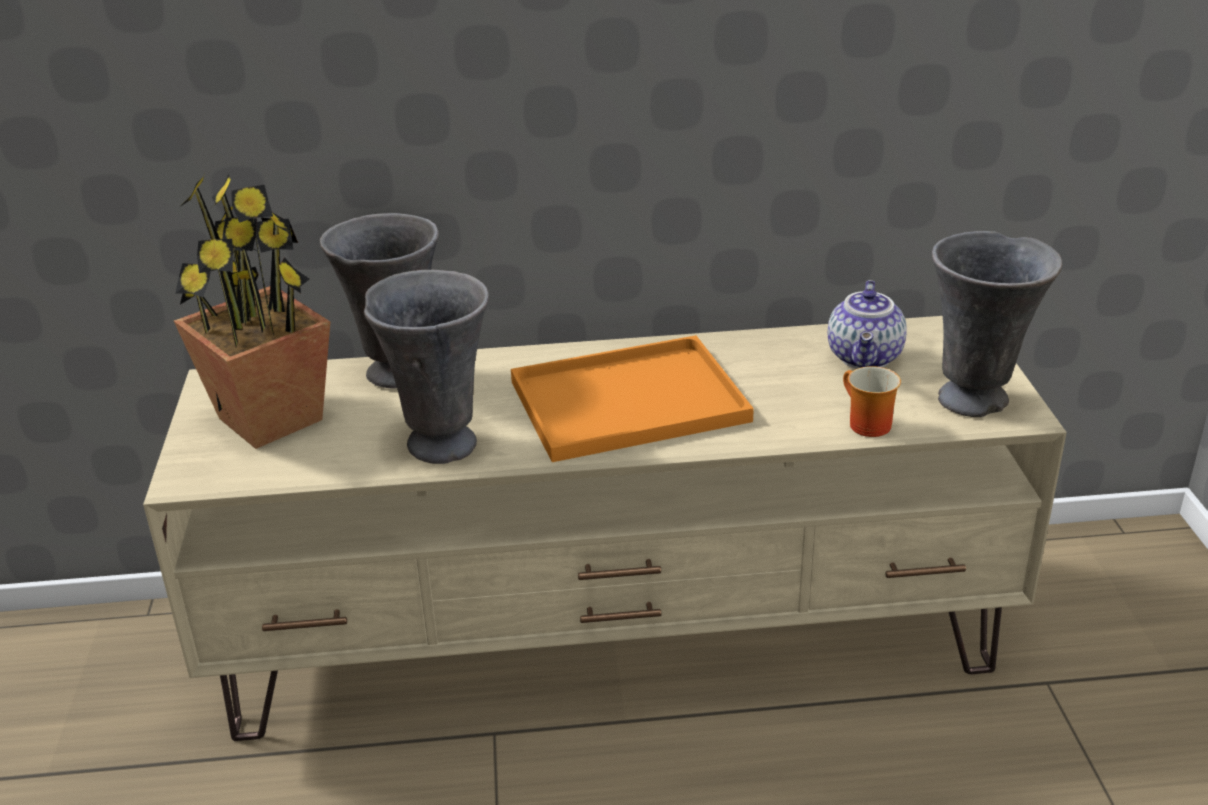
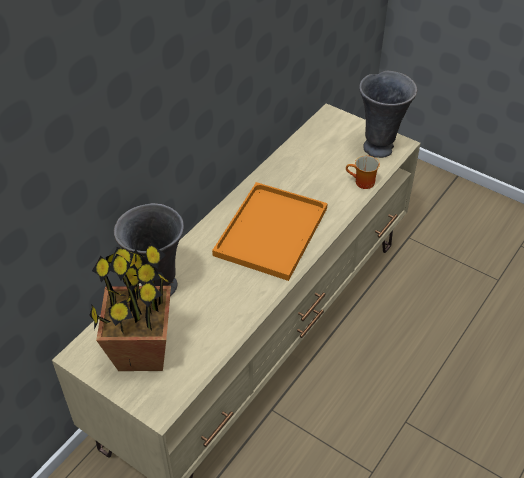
camera: 50 degrees left, 15 degrees up
(441, 443) = (234, 305): grey vase -> none
(866, 358) = (320, 151): teapot -> none

